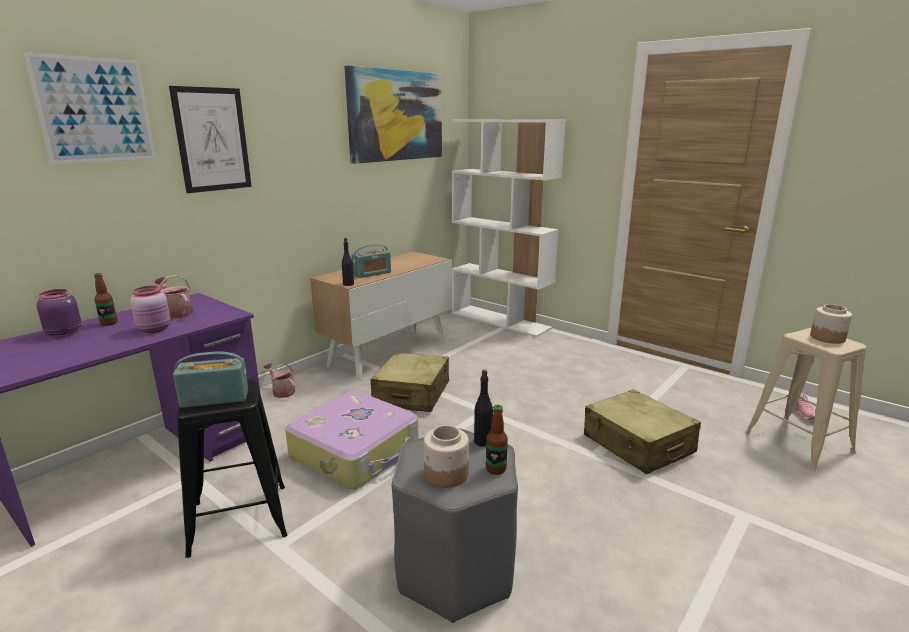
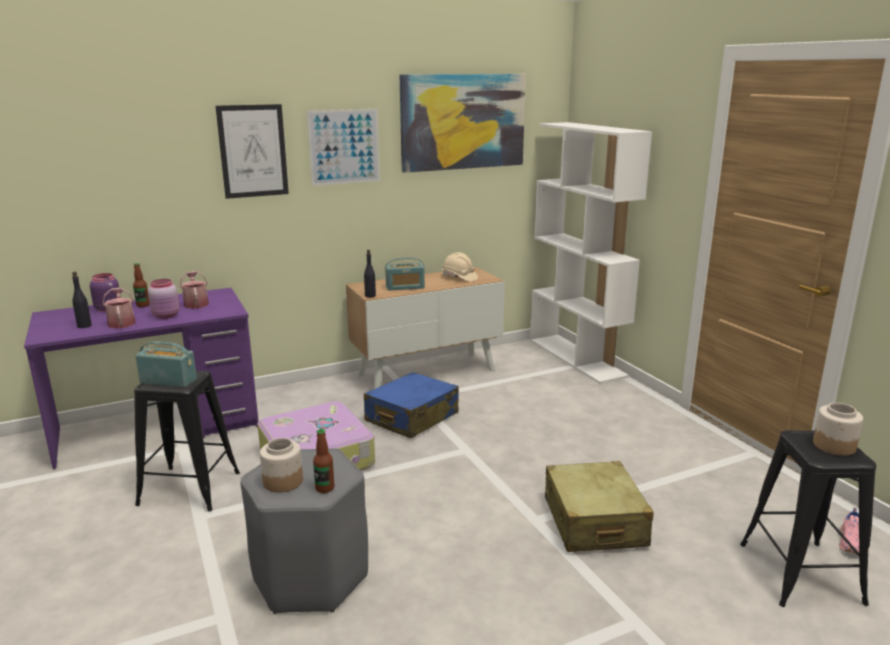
camera: 25 degrees right, 0 degrees up
(95, 110) = (152, 129): picture -> picture (344, 147)
(282, 391) = (302, 390): watering can -> watering can (121, 322)
(410, 261) = (459, 277): none -> beige hard hat
(412, 394) = (411, 418): beige suitcase -> blue suitcase
(483, 441) = (341, 464): black bottle -> black bottle (84, 326)
(797, 442) = (799, 572): beige stool -> black stool

